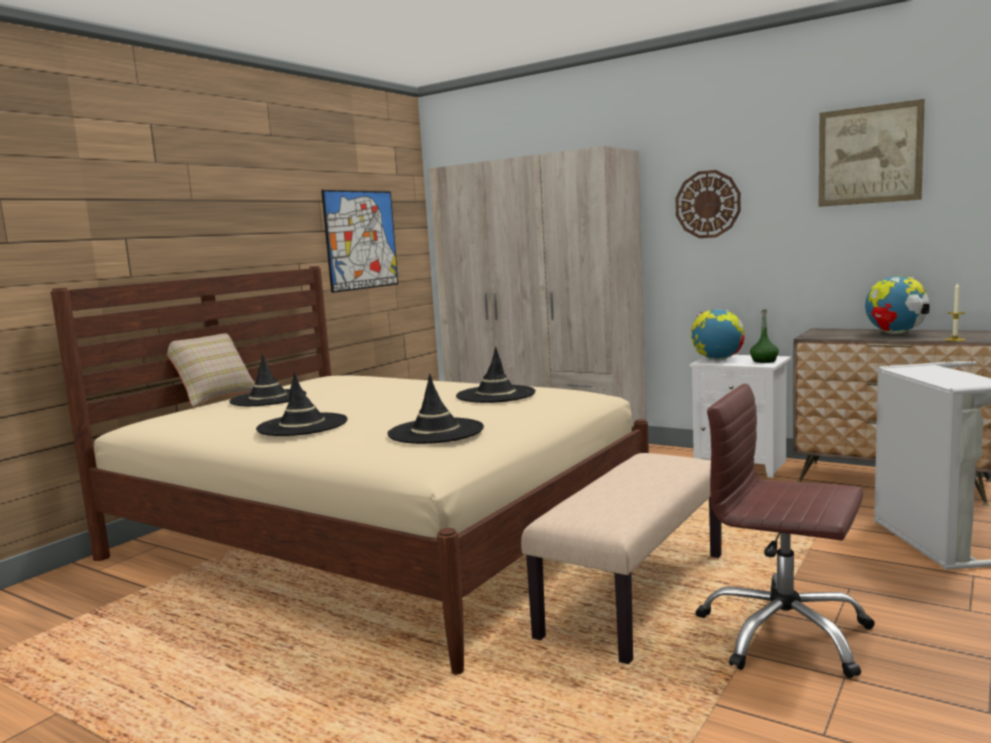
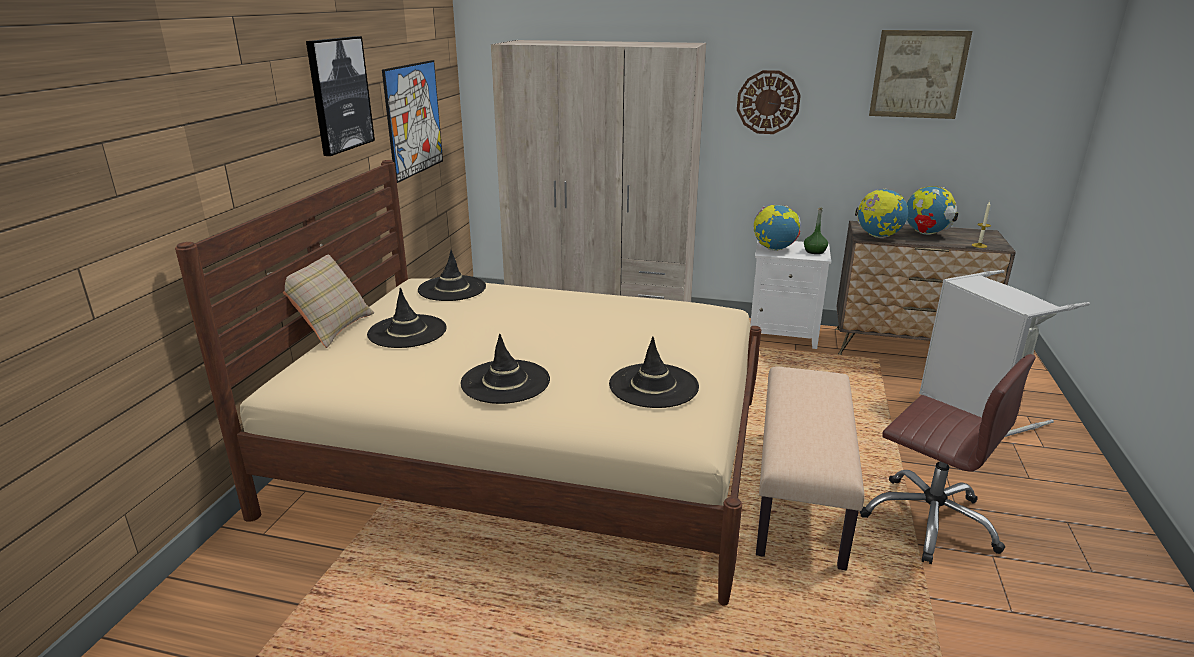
camera: 20 degrees left, 15 degrees up
(266, 203) = (339, 94): none -> picture
(495, 395) = (645, 319): black hat -> black hat (452, 289)
(784, 634) = (930, 520): brown office chair -> brown office chair turned 150 degrees counterclockwise
(828, 336) = (878, 236): none -> globe

